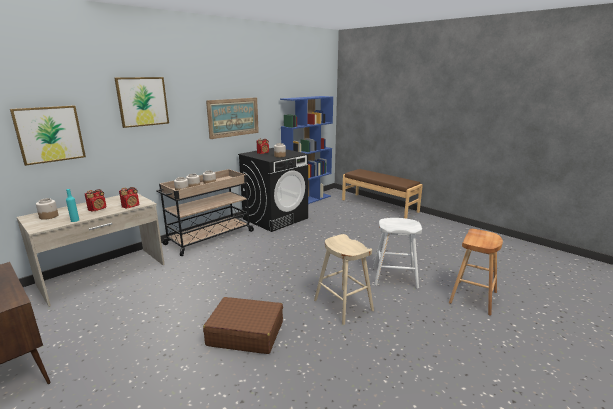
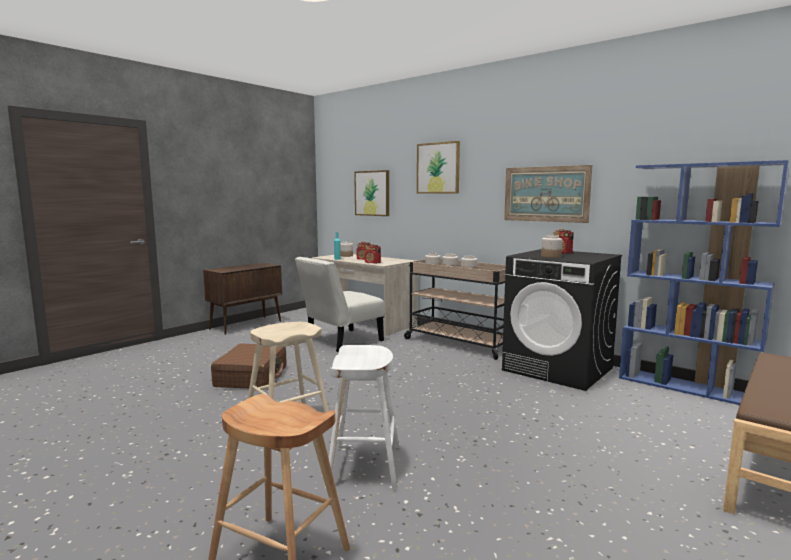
camera: 85 degrees right, 10 degrees down
(165, 287) = (341, 341): none -> white chair

